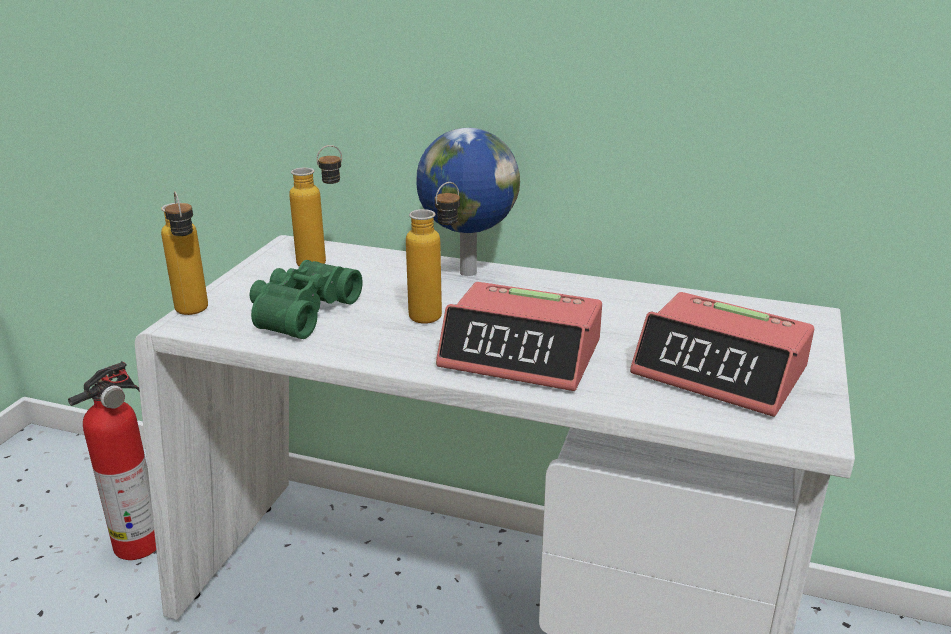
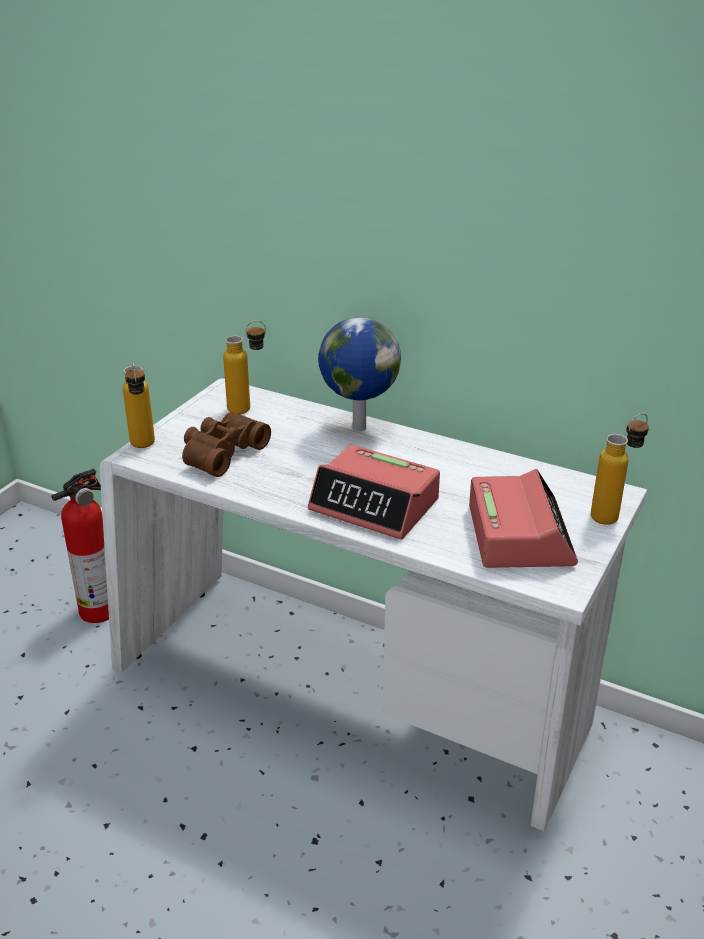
camera: 10 degrees right, 5 degrees up
(300, 312) = (221, 453): green binoculars -> brown binoculars
(436, 313) = (322, 463): bottle -> bottle (612, 514)
(720, 371) = (519, 534): alarm clock -> alarm clock turned 135 degrees counterclockwise

